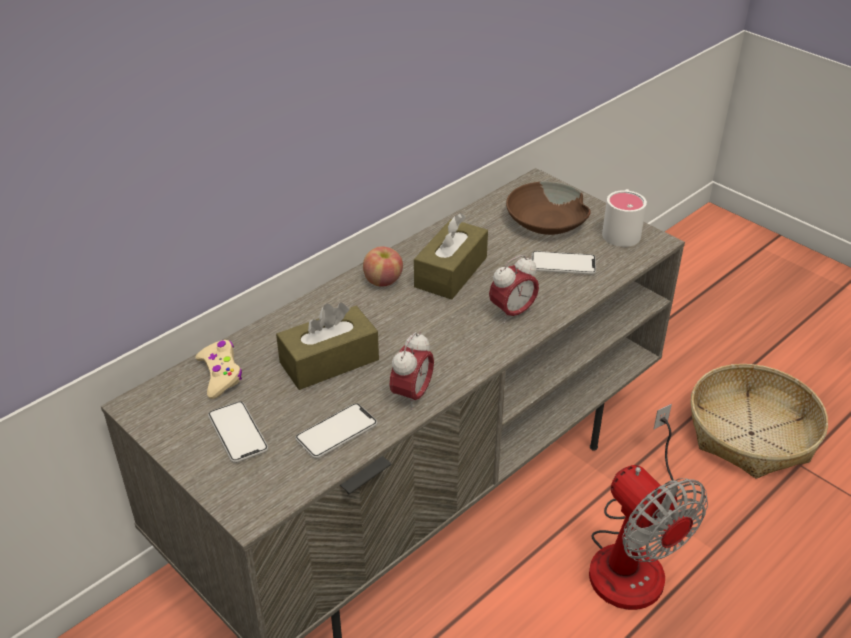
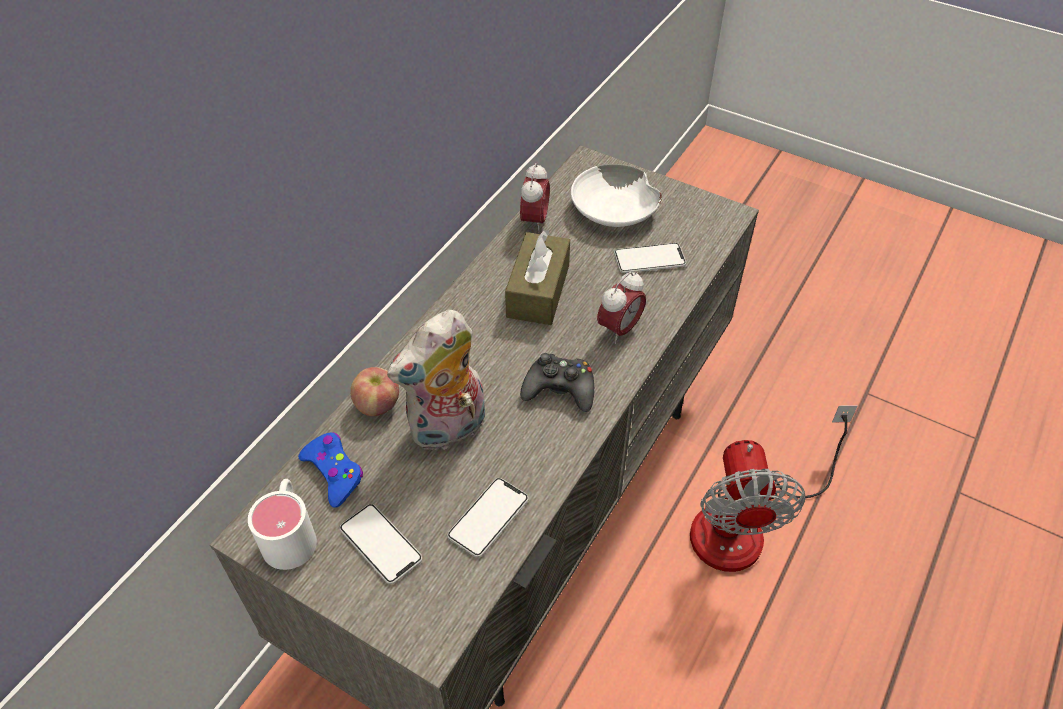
camera: 15 degrees left, 10 degrees up
(220, 374) = (334, 472): beige game controller -> blue game controller
(329, 361) = (448, 430): brown tissue box -> plush toy
(383, 281) = (470, 316): apple -> apple (377, 405)
(412, 395) = (552, 453): alarm clock -> alarm clock (534, 221)
(439, 348) = (560, 389): none -> black game controller
(546, 221) = (614, 210): brown bowl -> white bowl
(622, 230) = (693, 207): white mug -> white mug (290, 533)
(632, 555) = (746, 523): fan -> fan turned 45 degrees clockwise
(751, 434) = (815, 370): basket -> none

